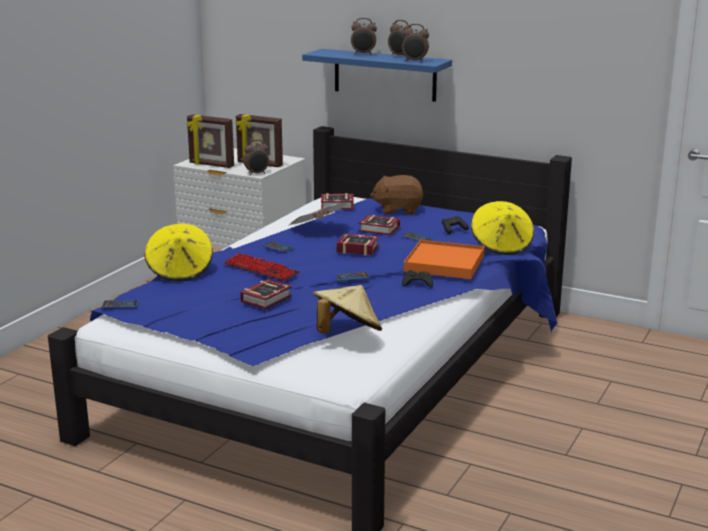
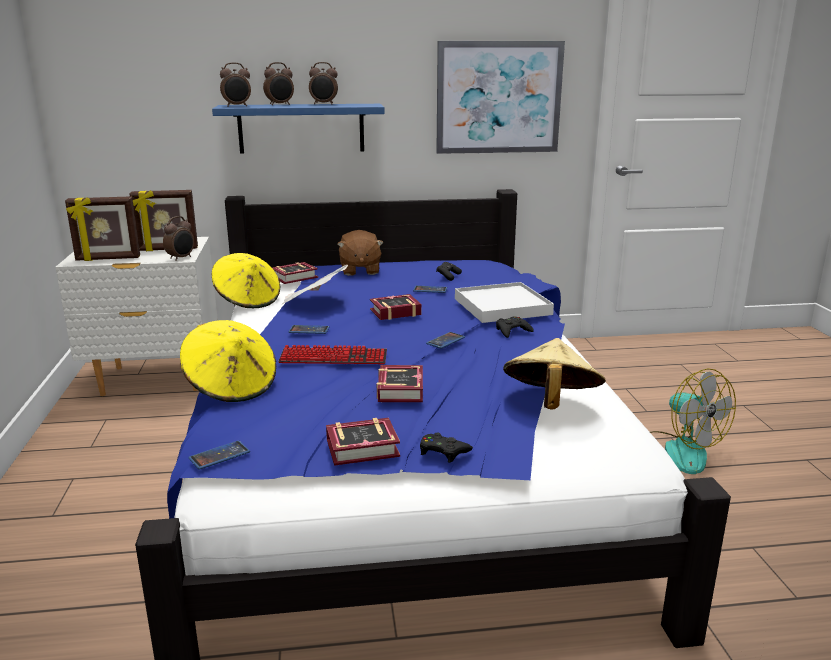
camera: 35 degrees left, 0 degrees up
(228, 337) = (443, 452): none -> black game controller
(380, 230) = (379, 290): book -> book (366, 449)
(398, 210) = (359, 270): brown plush toy -> brown plush toy turned 60 degrees counterclockwise
(415, 61) = (352, 105): alarm clock -> alarm clock (237, 106)
(444, 263) = (502, 307): orange tray -> white tray
(501, 246) = (515, 281): yellow hat -> yellow hat (248, 301)
(563, 64) = (498, 98): none -> picture
(565, 438) = (675, 451): none -> fan

